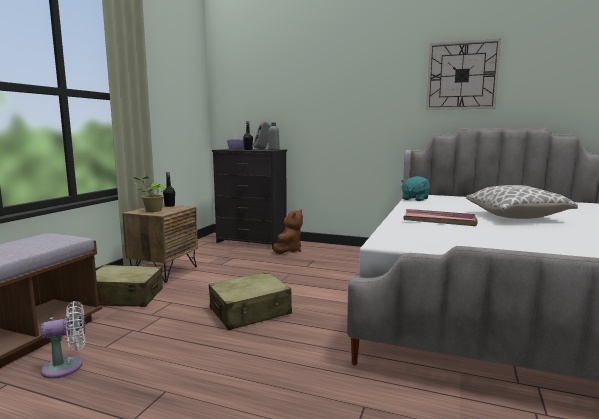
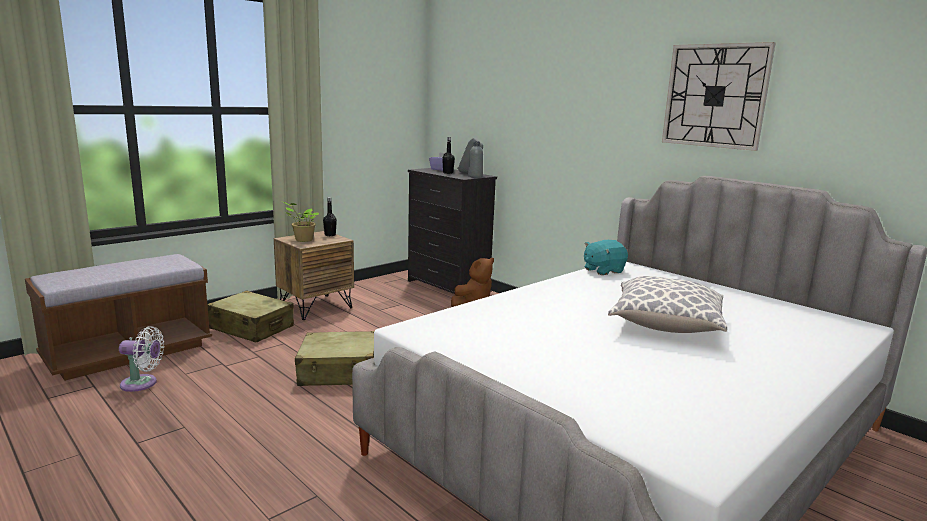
camera: 25 degrees right, 5 degrees up
(439, 220) = (546, 311): pink tray -> none

